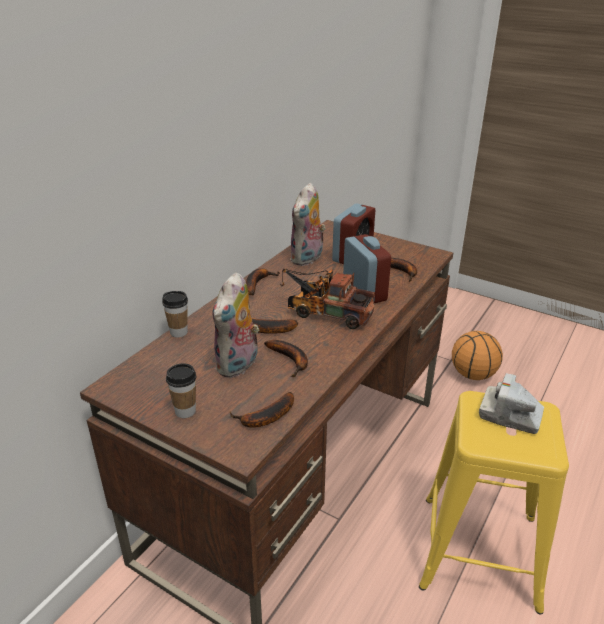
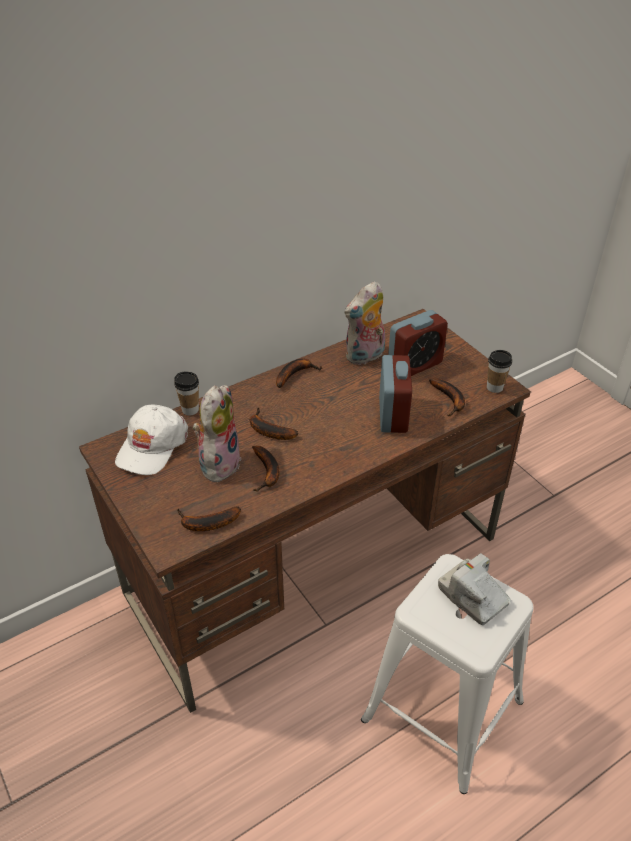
camera: 25 degrees right, 10 degrees up
(161, 371) = (152, 446): none -> white cap
(185, 411) = (147, 494): cup -> cup (494, 387)
(238, 365) = (218, 462): plush toy -> plush toy turned 150 degrees clockwise
(325, 312) = (336, 428): toy truck -> none
(472, 374) = (567, 520): basketball -> none
(479, 551) = (442, 710): yellow stool -> white stool

